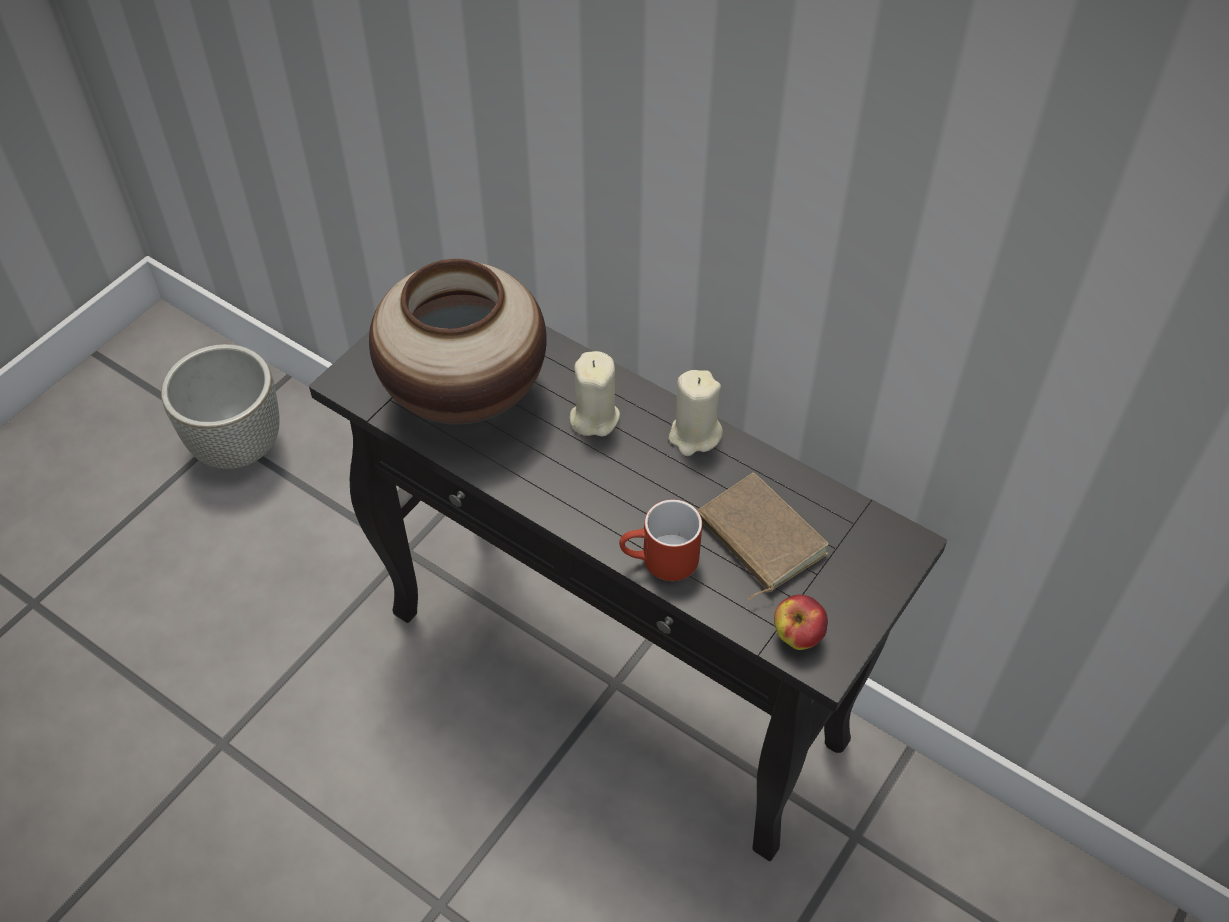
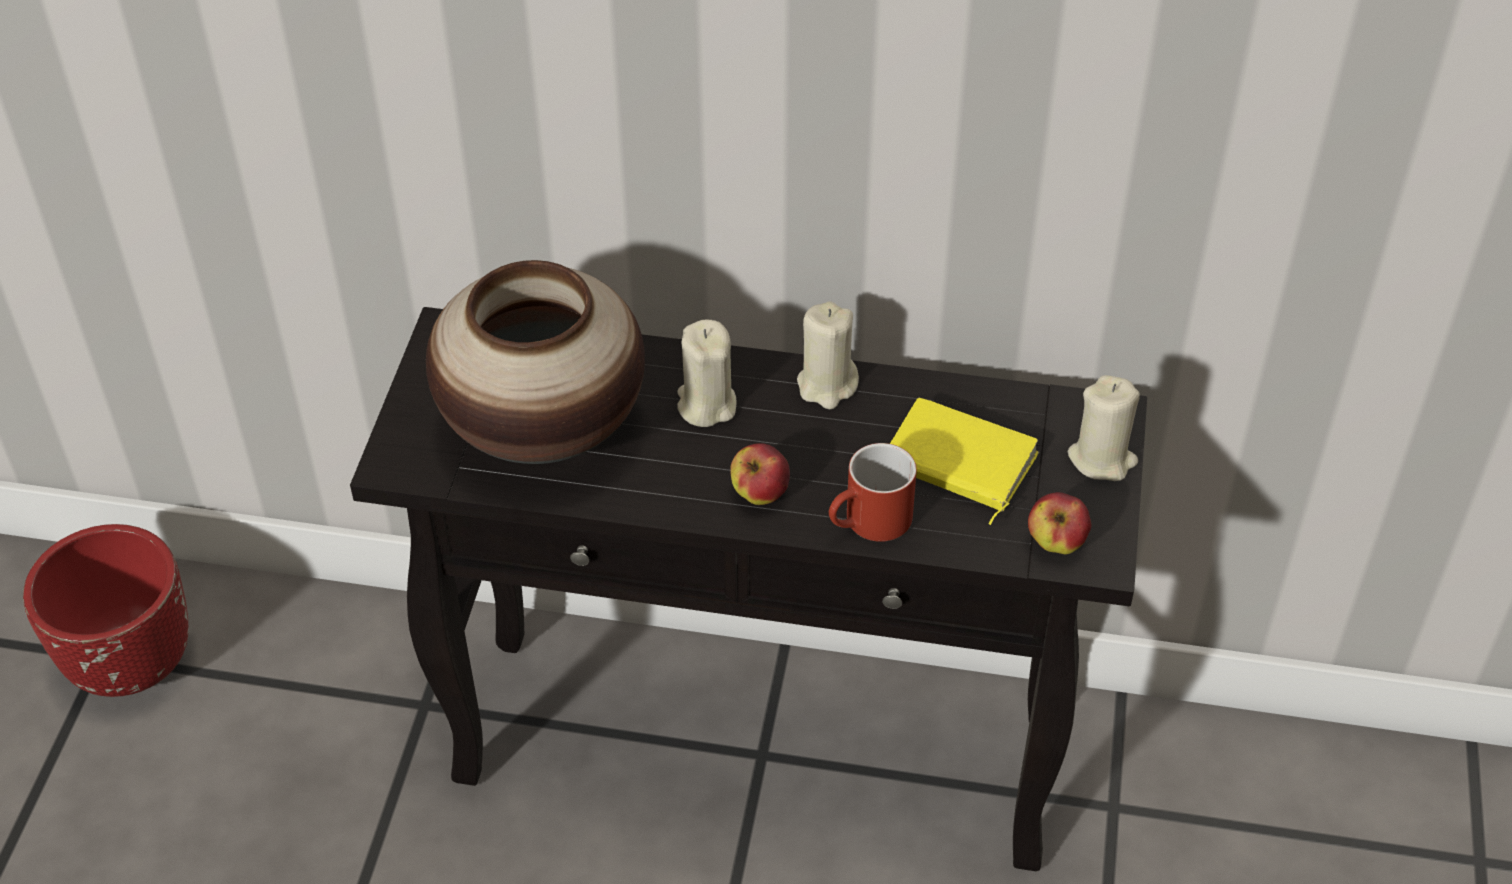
camera: 25 degrees left, 5 degrees down
(238, 445) = (131, 662): grey planter -> red planter
(592, 504) = (760, 493): none -> apple
(757, 538) = (957, 464): brown book -> yellow book
(877, 579) = (1102, 459): none -> beige candle

